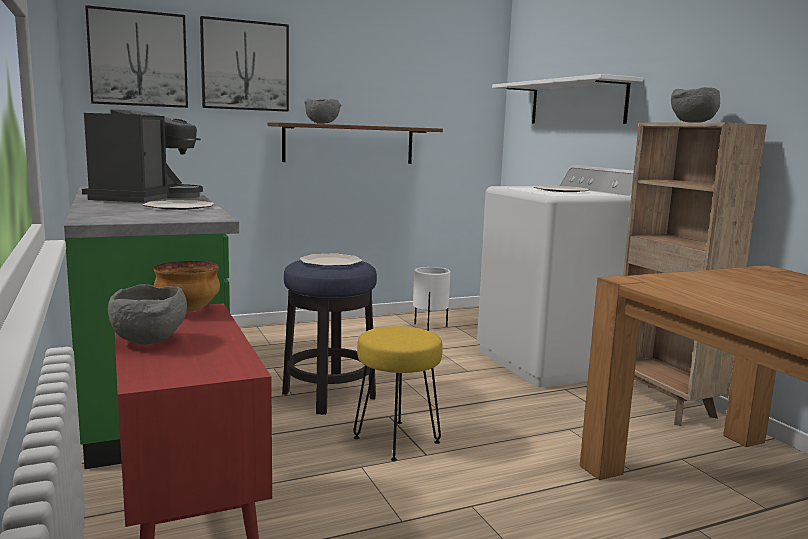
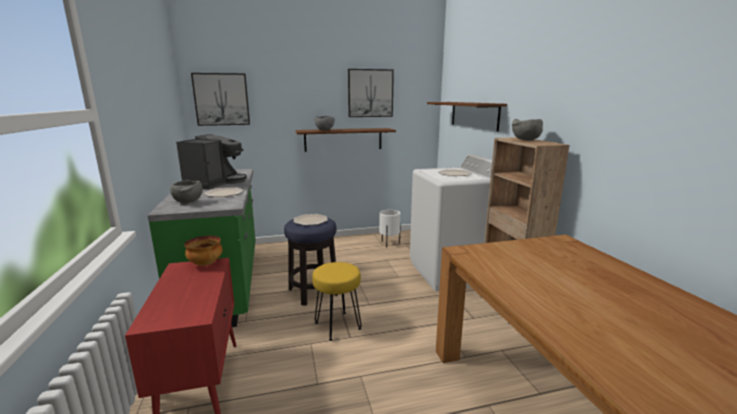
camera: 10 degrees right, 5 degrees up
(150, 342) = (169, 291): grey bowl -> grey bowl (188, 202)
(245, 66) = (281, 99): picture -> picture (370, 93)
(576, 103) = (474, 115): white shelf -> brown shelf

